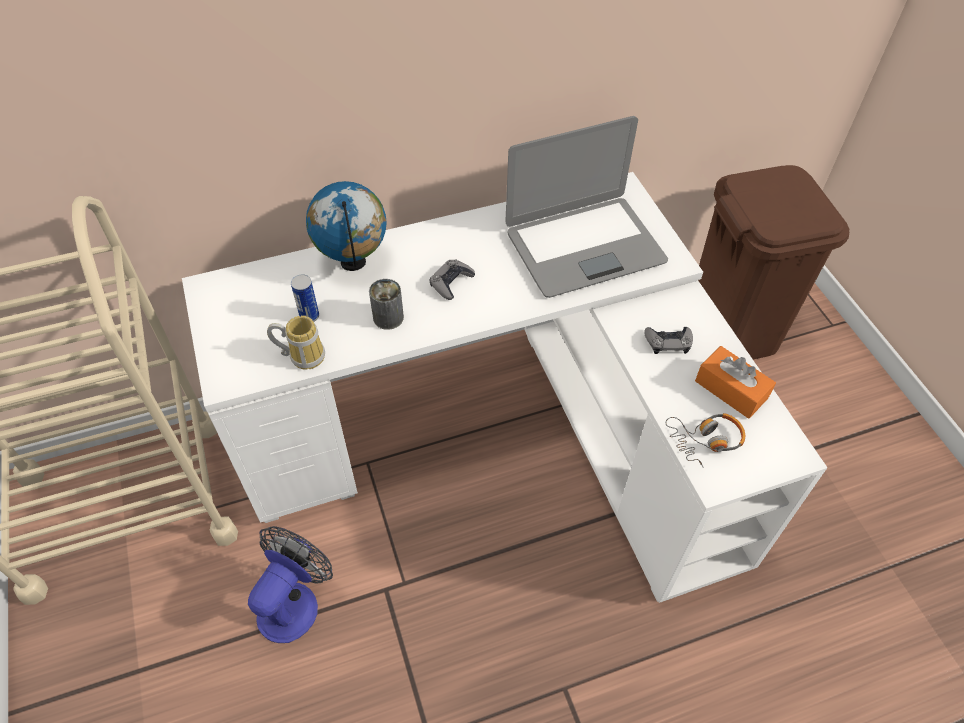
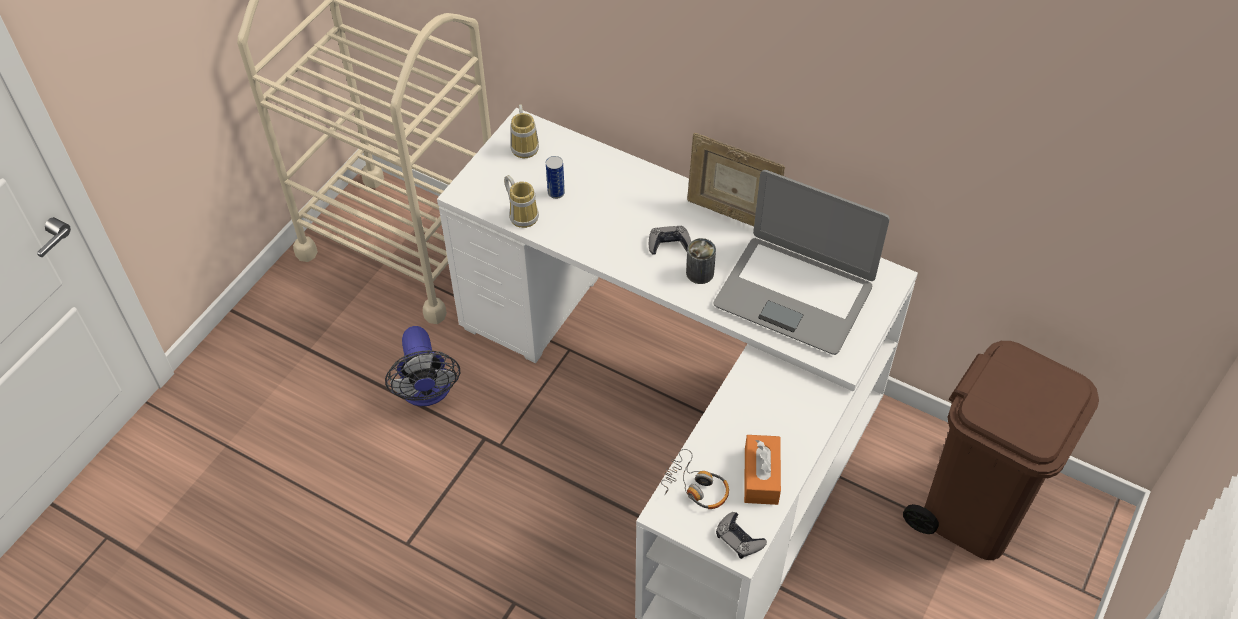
camera: 50 degrees right, 0 degrees up
(232, 300) = (526, 145): none -> mug
(294, 601) = (427, 392): fan -> fan turned 90 degrees clockwise
(354, 263) = (626, 179): globe -> none
(388, 317) = (600, 233): can -> can (700, 273)
(465, 226) = (731, 213): none -> picture frame
(668, 342) = (765, 410): grey game controller -> grey game controller (739, 538)

